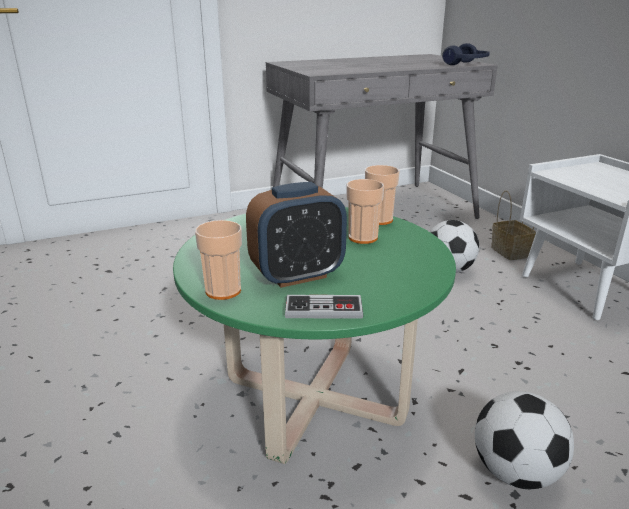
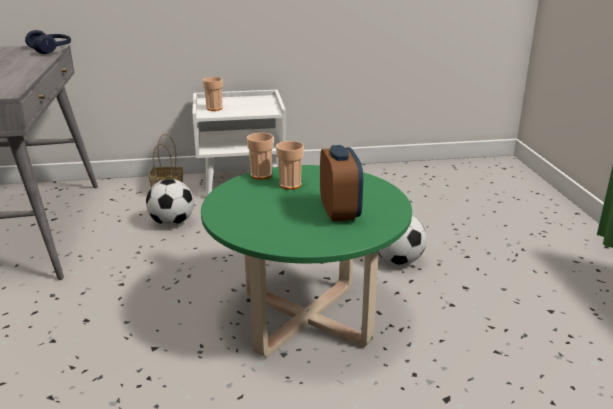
camera: 75 degrees left, 0 degrees up
(223, 291) = (352, 238): cup -> cup (214, 108)
(323, 309) = (389, 210): game controller -> none

